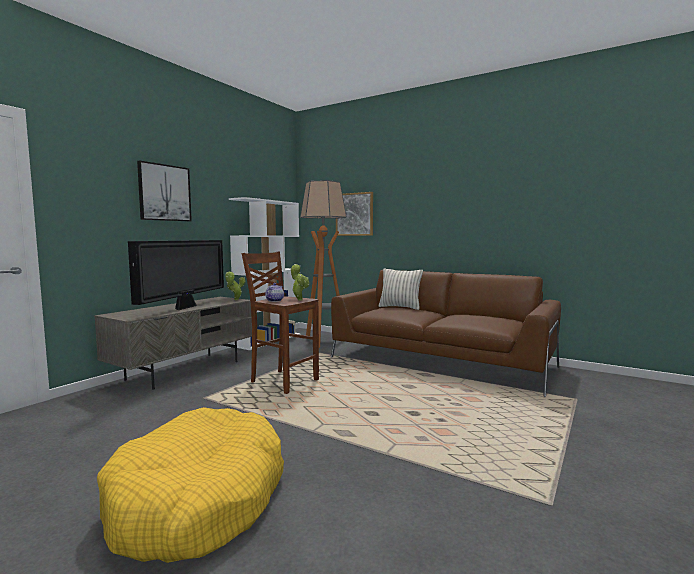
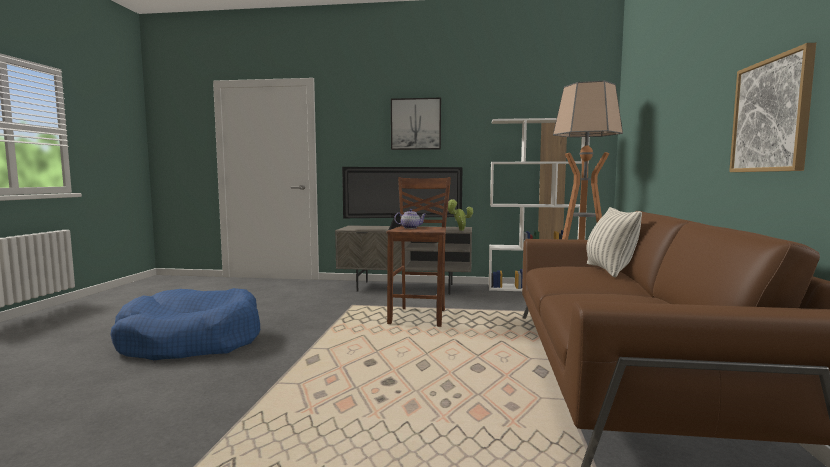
camera: 65 degrees right, 0 degrees up
(198, 500) = (191, 341): yellow dog bed -> blue dog bed
(299, 299) = (428, 230): potted plant -> none
(354, 214) = (649, 125): picture -> picture (771, 115)

